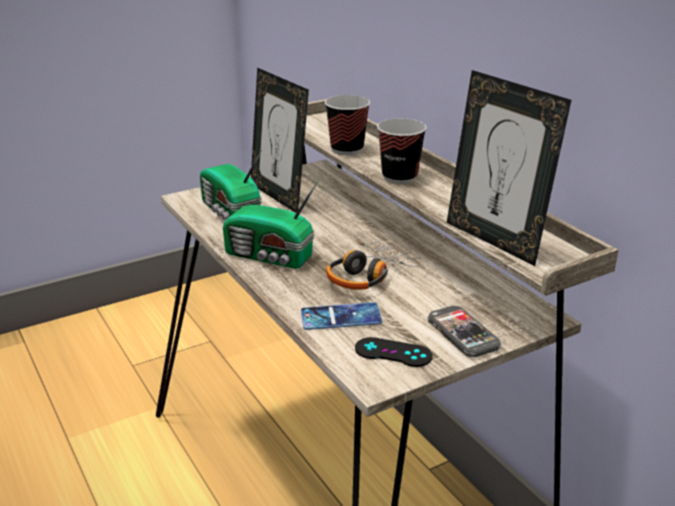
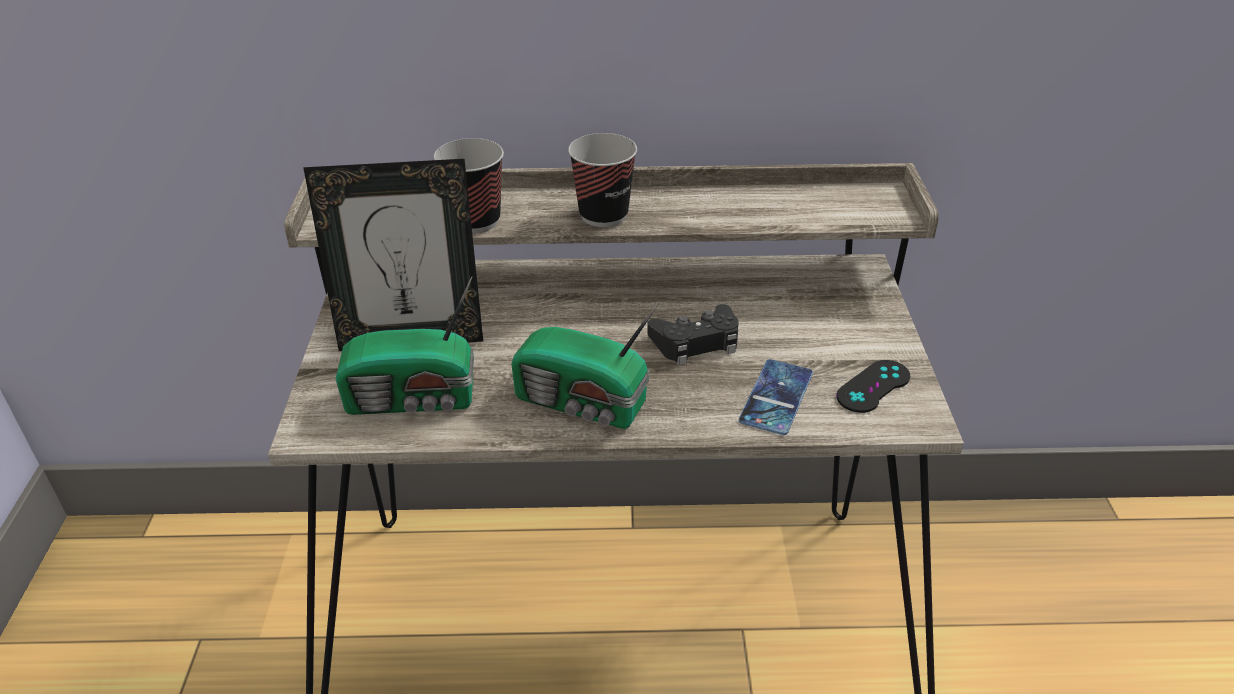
camera: 60 degrees left, 10 degrees up
(270, 257) = (583, 404): radio -> radio turned 60 degrees clockwise
(369, 275) = (696, 342): headphones -> black game controller
(463, 333) = (863, 327): phone -> none
(495, 240) = (817, 217): picture frame -> none

